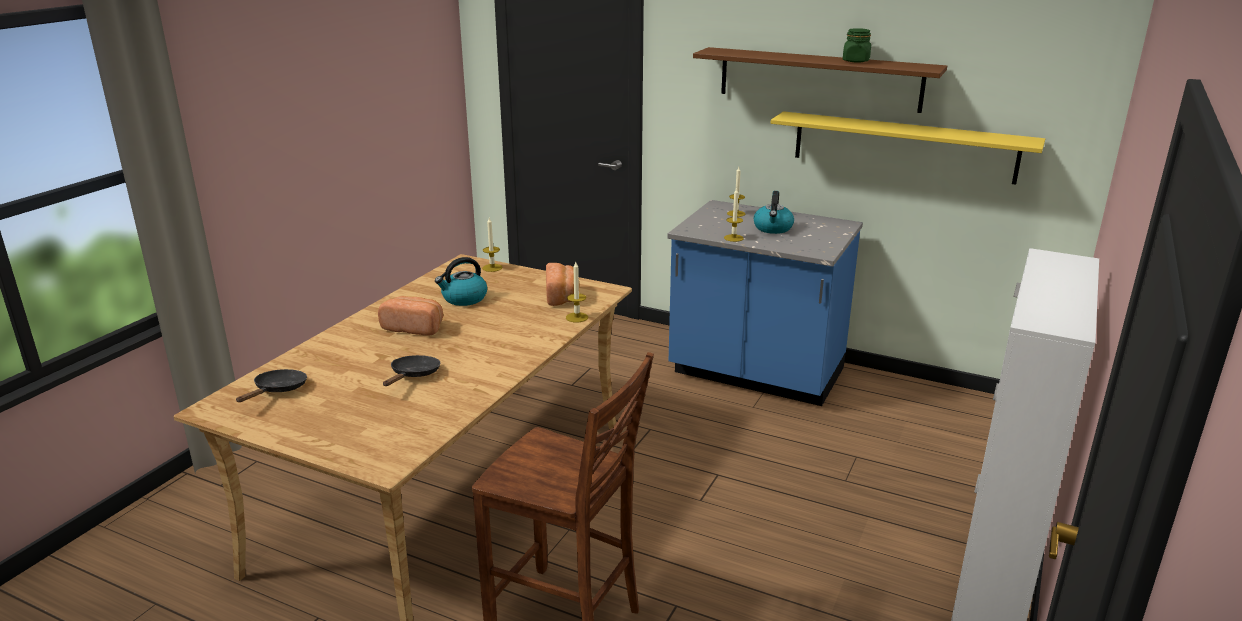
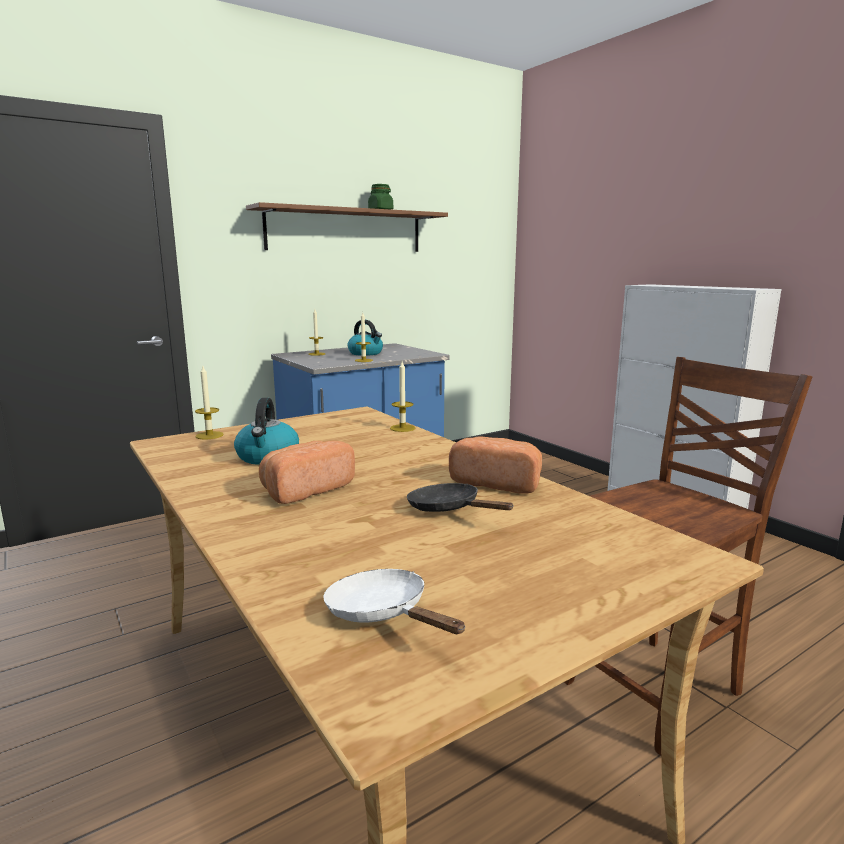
camera: 60 degrees left, 10 degrees down
(278, 390) = (383, 613): black frying pan -> white frying pan
(563, 296) = (344, 425): bread -> bread (497, 482)
(903, 147) = (409, 279): yellow shelf -> none

